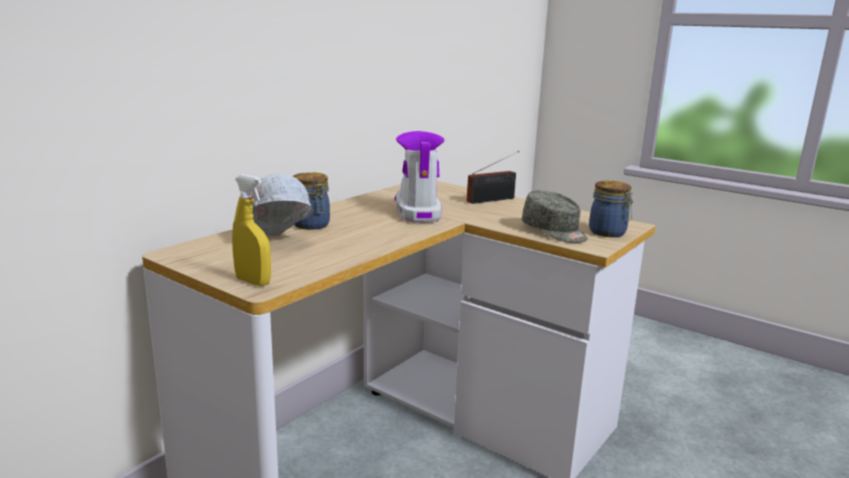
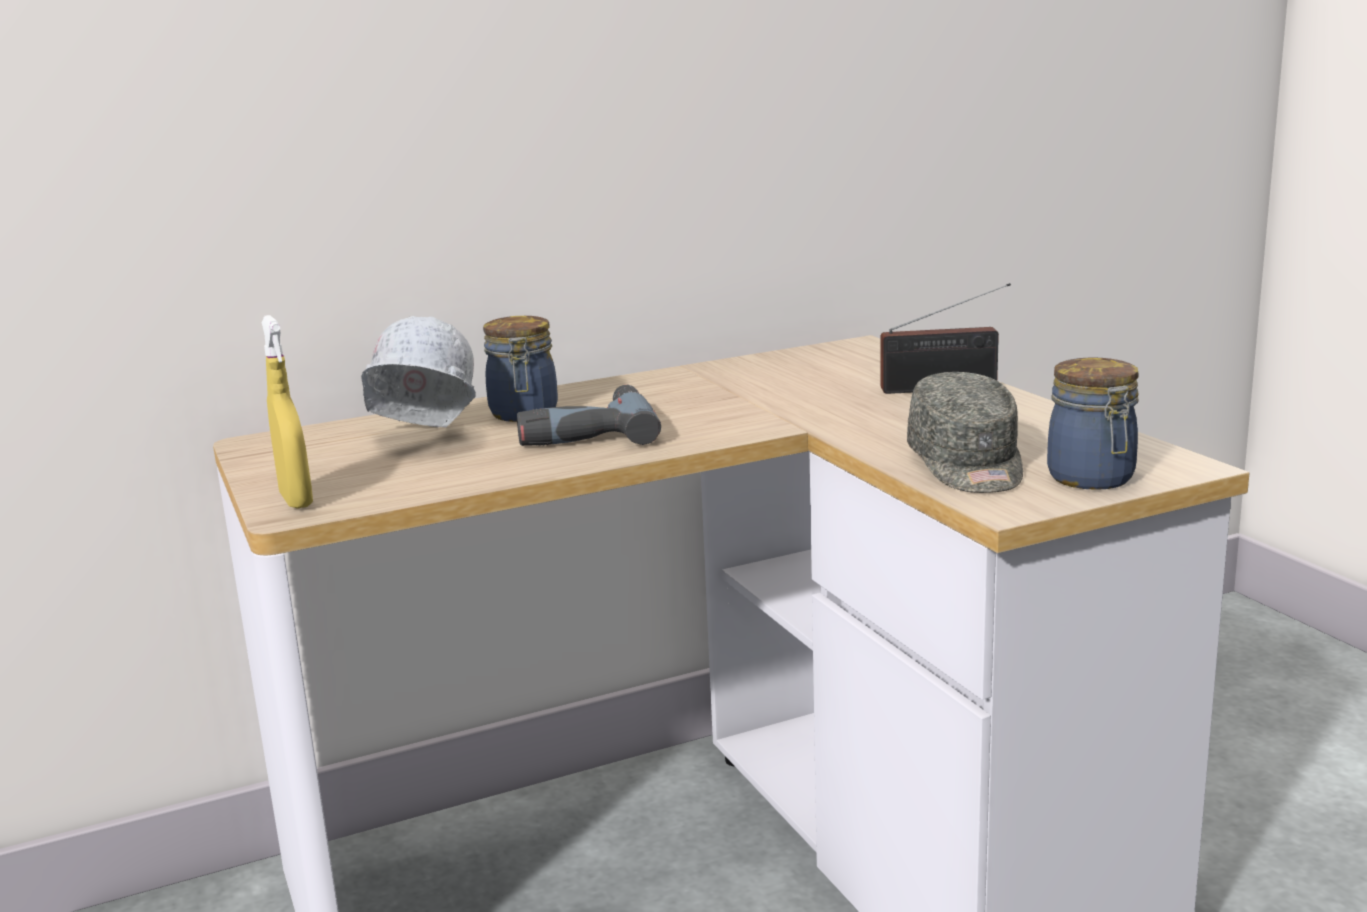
camera: 30 degrees right, 0 degrees up
(360, 232) = (586, 433): none -> power drill
(417, 211) = (750, 401): boot -> none

